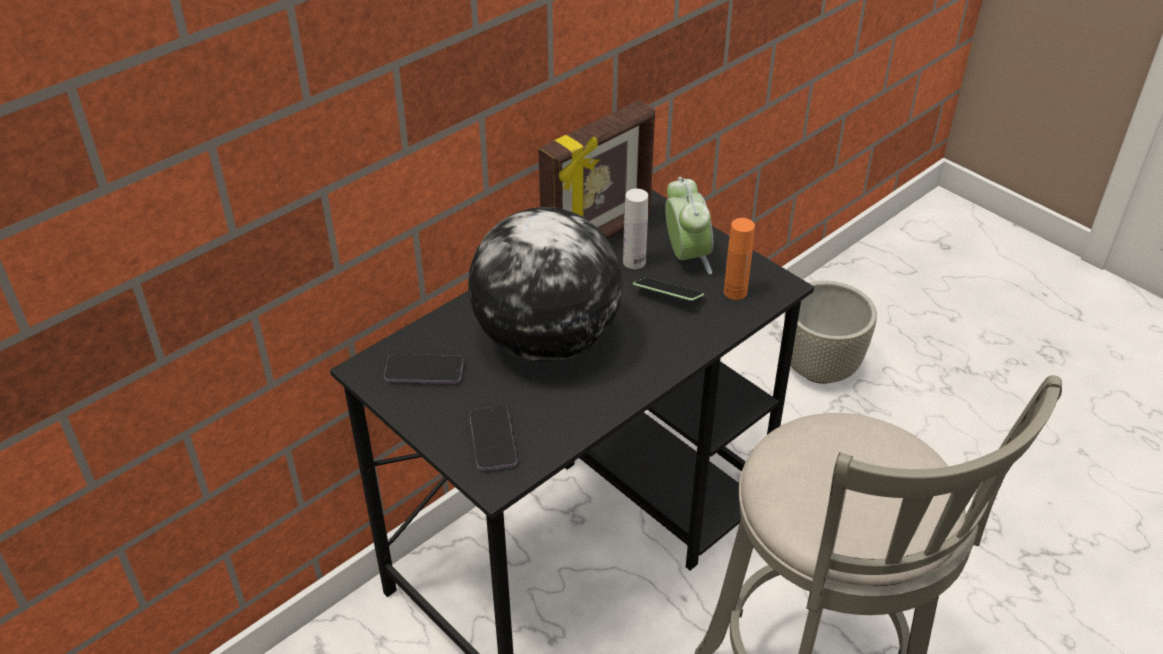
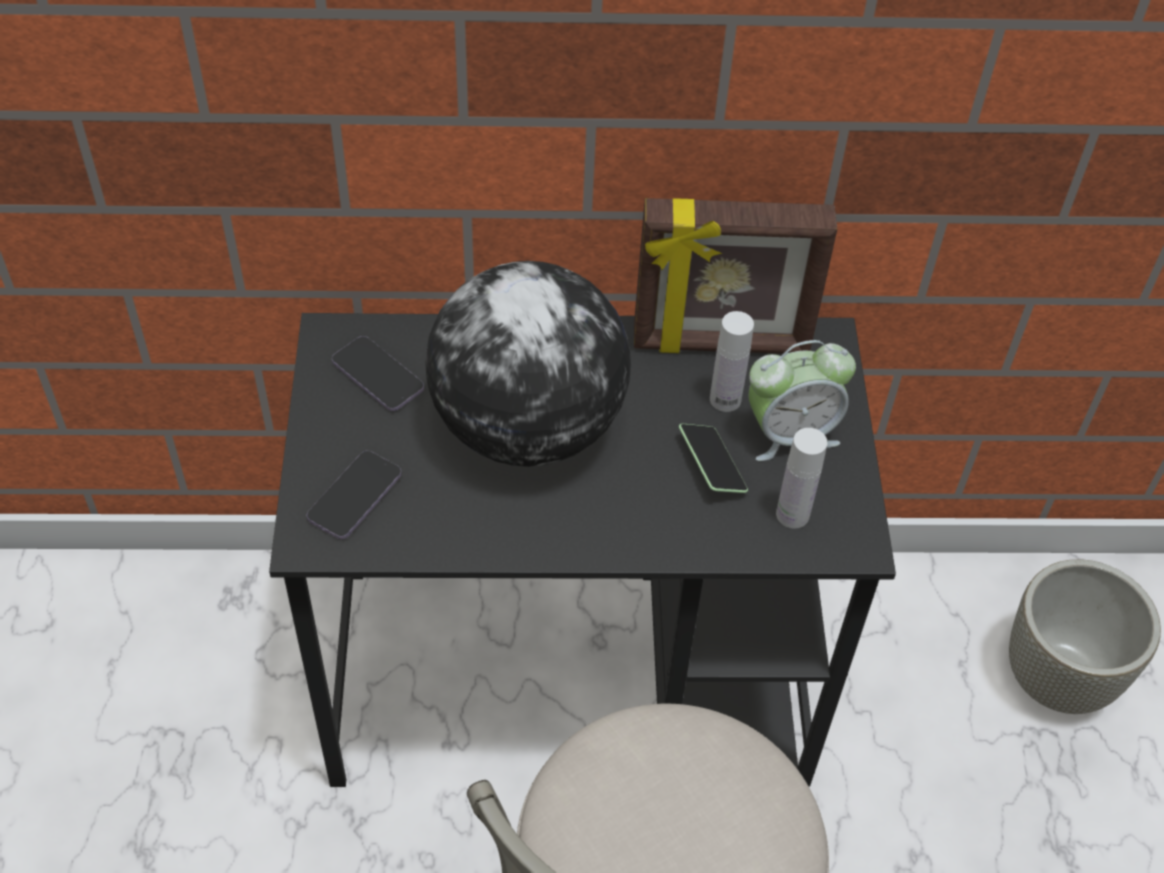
camera: 40 degrees right, 10 degrees up
(686, 257) = (790, 433): alarm clock -> alarm clock turned 45 degrees clockwise
(735, 292) = (792, 514): orange bottle -> white bottle

